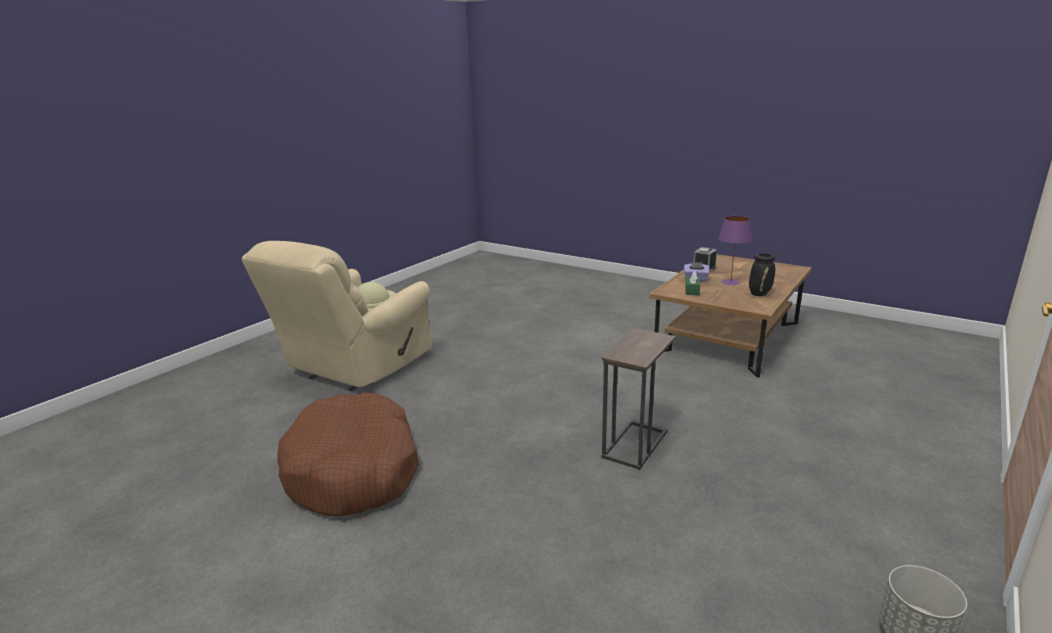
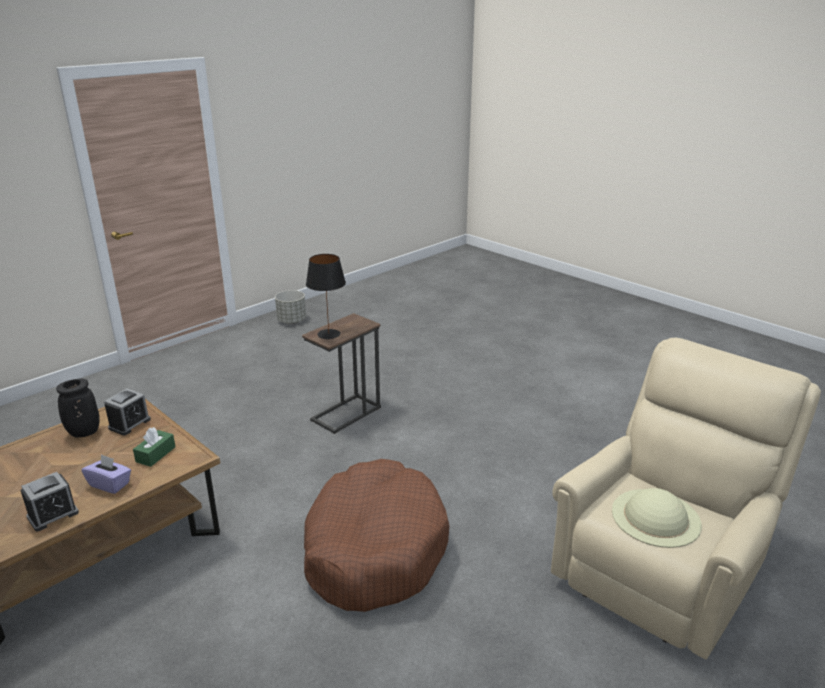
camera: 170 degrees left, 5 degrees up
(354, 470) = (588, 423): brown dog bed -> brown dog bed (374, 548)
(647, 339) = (328, 334): none -> black table lamp
(730, 282) = (74, 468): purple table lamp -> none
(739, 300) = (129, 424): none -> alarm clock

